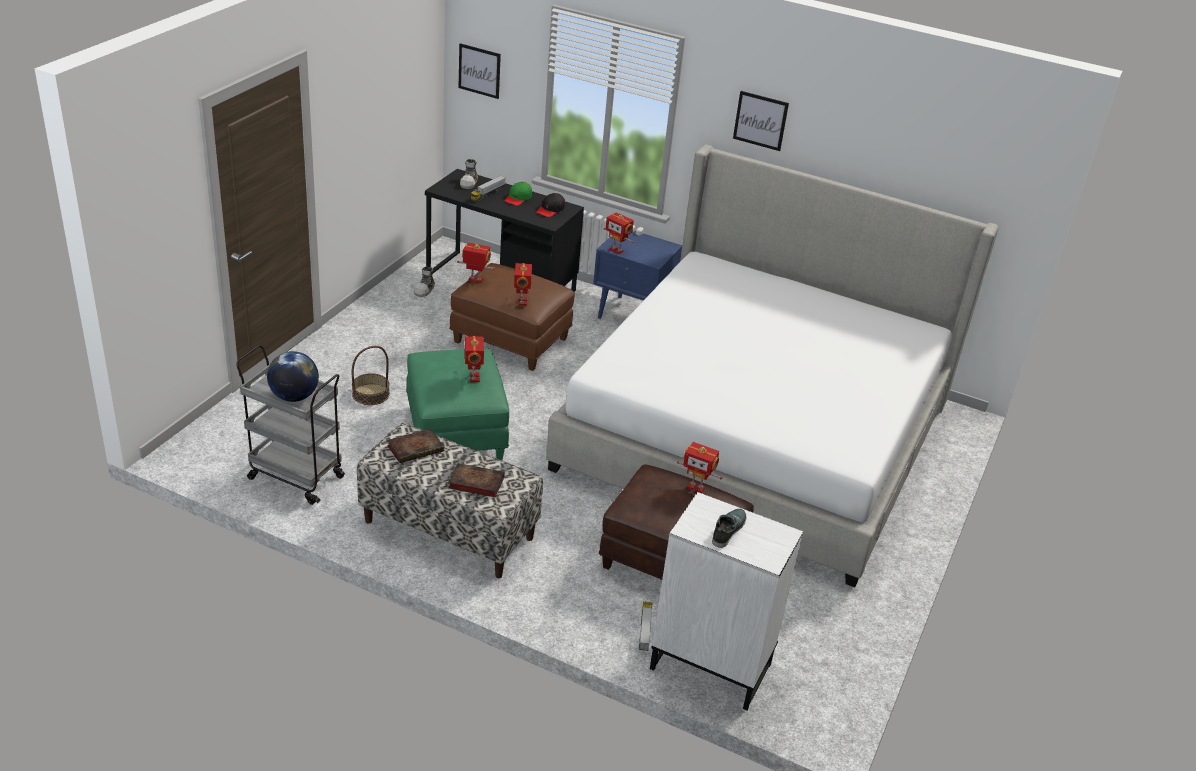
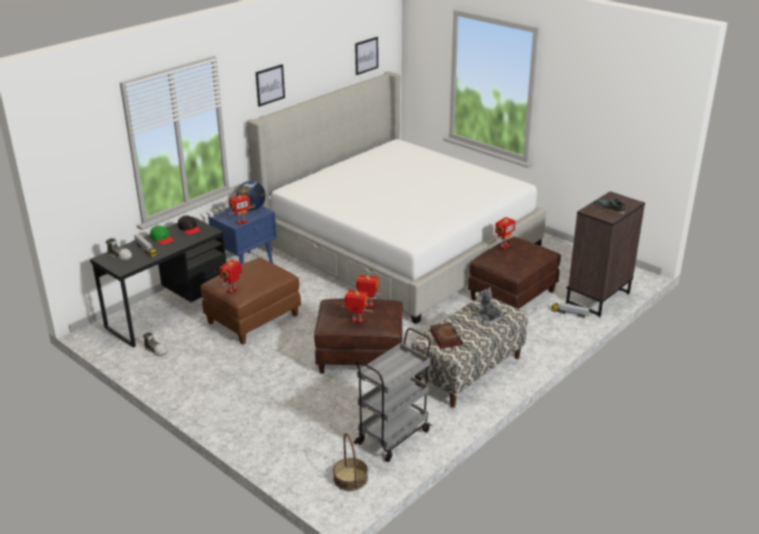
camera: 70 degrees left, 5 degrees down
(294, 397) = (400, 367): globe -> globe (251, 208)
(370, 394) = (296, 391): basket -> basket (350, 478)
(454, 431) = (359, 357): green ottoman -> brown ottoman
(474, 483) = (487, 318): book -> plush toy
(479, 71) = (73, 170): picture -> picture (366, 55)
(521, 302) = (274, 275): toy robot -> toy robot (357, 321)
(709, 666) = (597, 298): white dresser -> brown dresser

